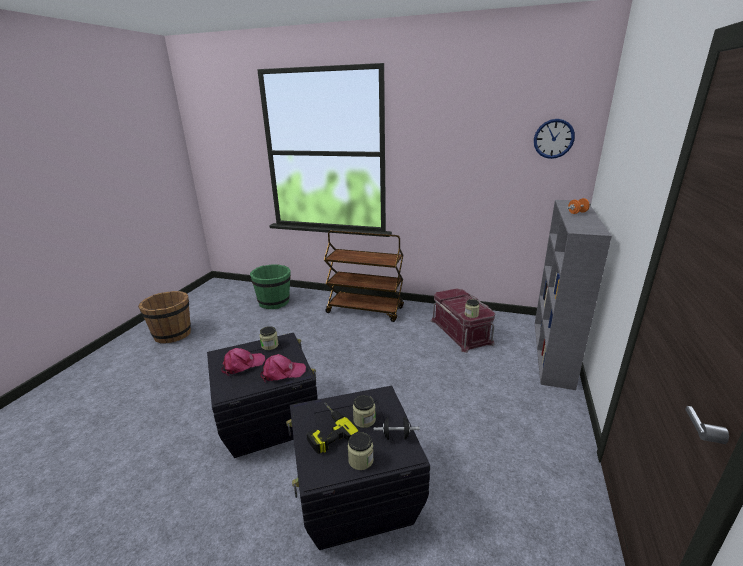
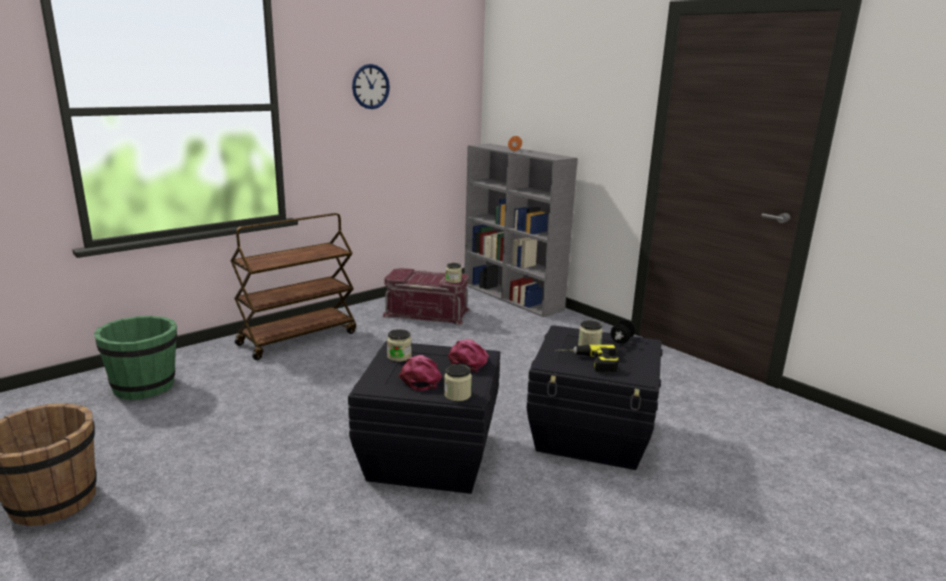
camera: 60 degrees left, 5 degrees down
(361, 460) = (638, 359): jar -> jar (457, 395)
(553, 138) = (448, 84): wall clock -> wall clock (370, 86)

